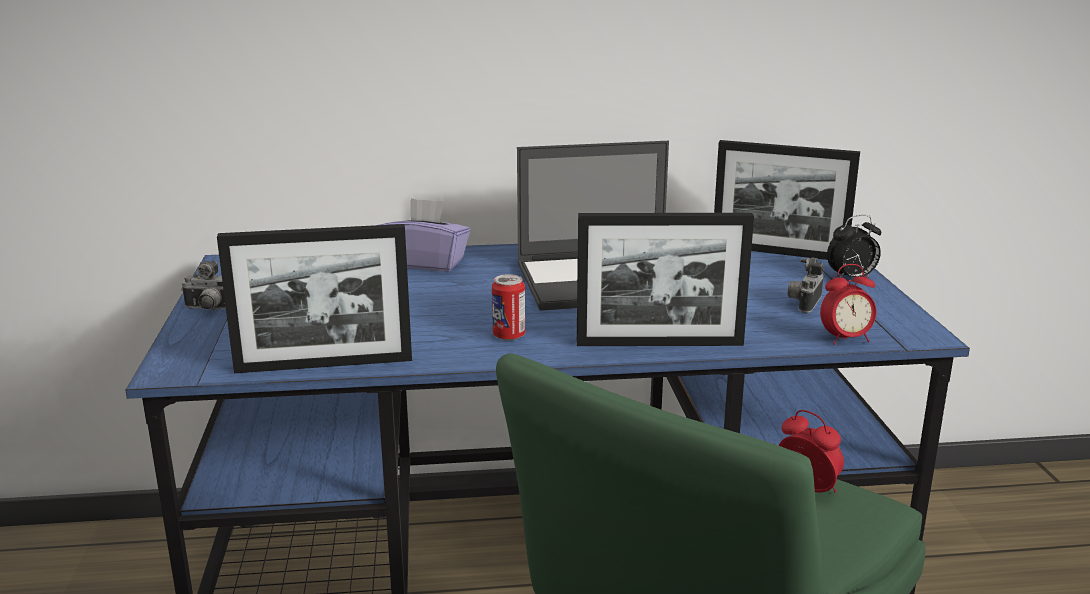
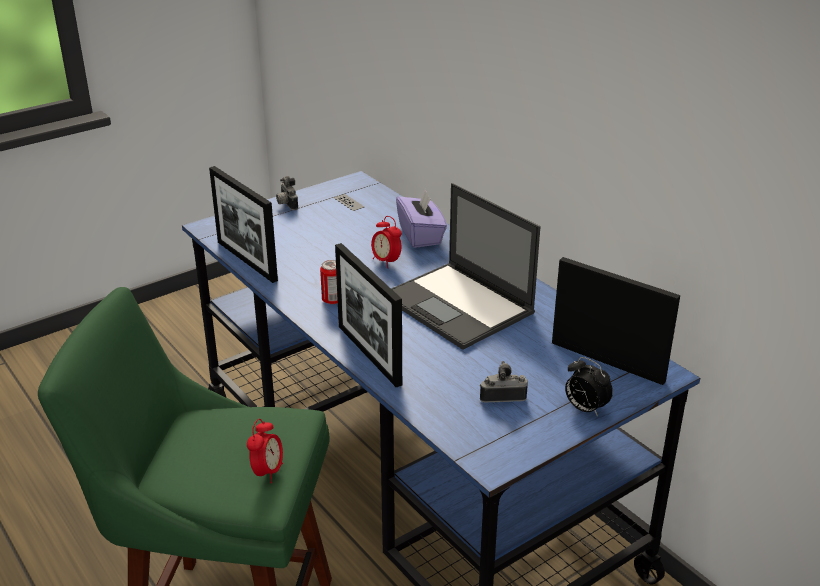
camera: 60 degrees right, 10 degrees up
(778, 252) = (607, 362): picture frame -> picture frame turned 135 degrees clockwise
(845, 339) = (448, 428): alarm clock -> alarm clock (386, 261)

